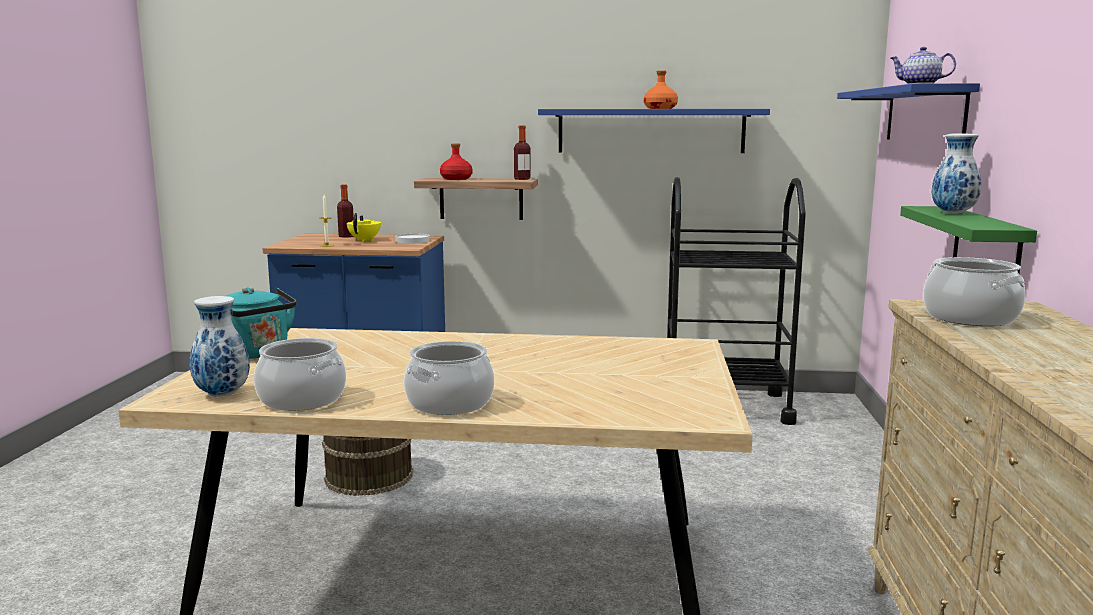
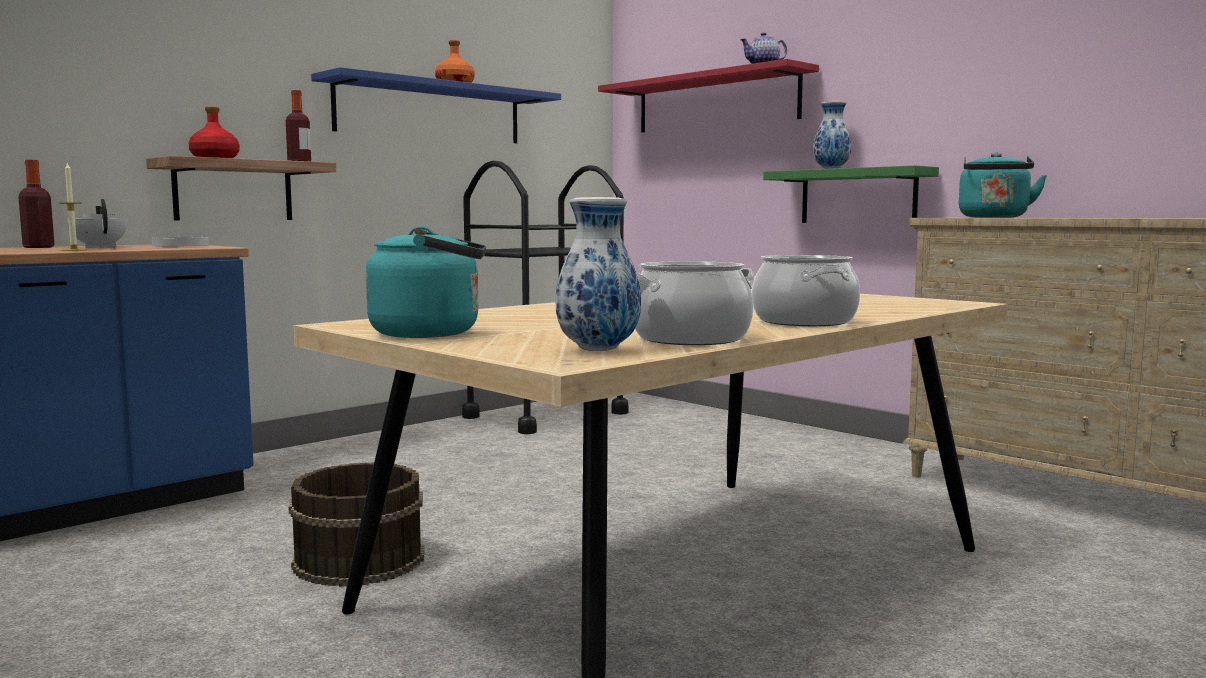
camera: 50 degrees left, 5 degrees down
(365, 240) = (100, 247): yellow teapot -> white teapot
(924, 115) = (716, 102): blue shelf -> red shelf
(969, 318) = (994, 217): cooking pot -> turquoise kettle

